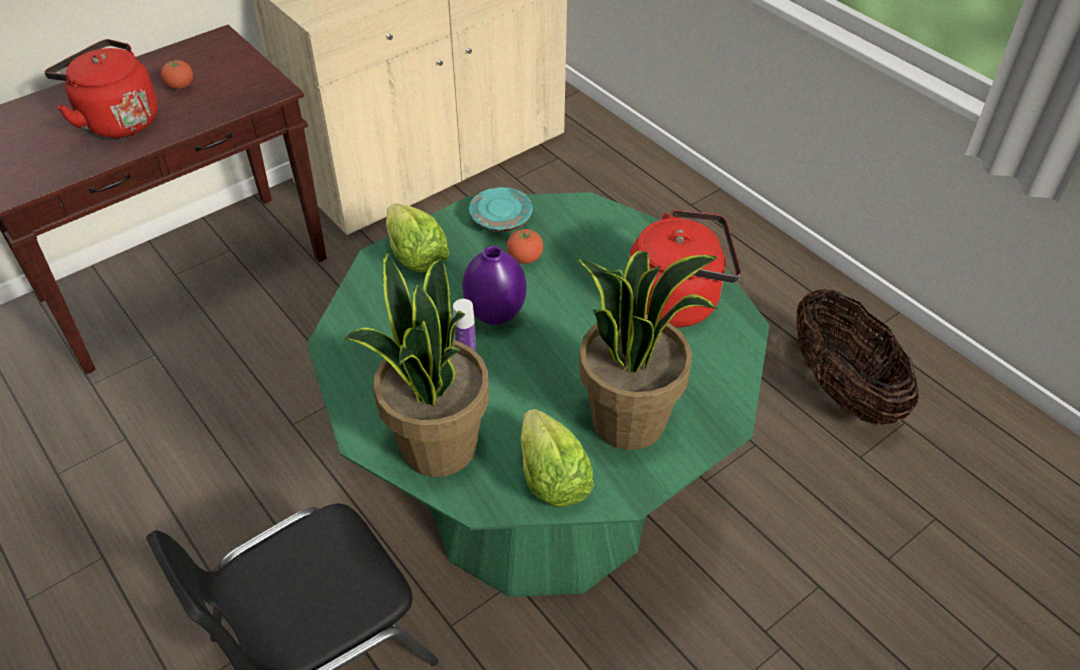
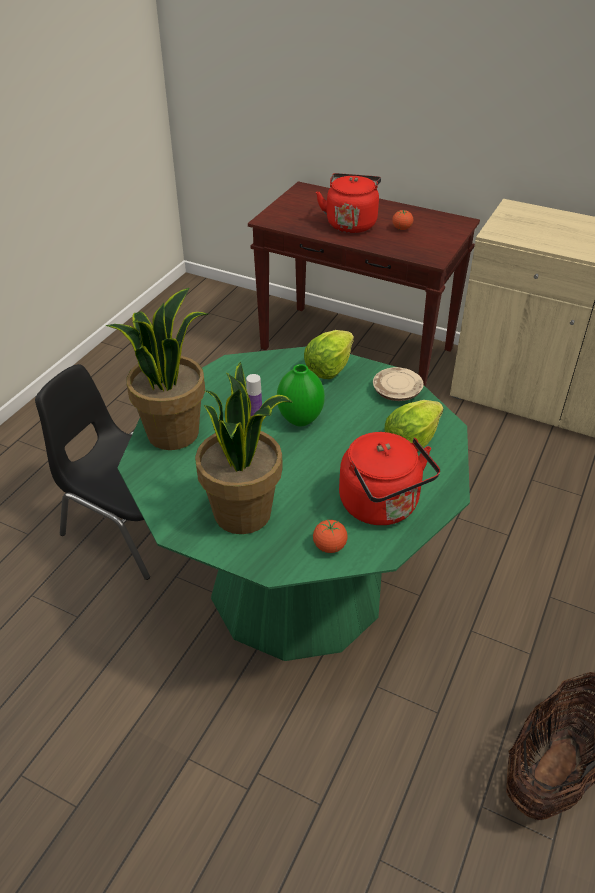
camera: 65 degrees right, 5 degrees down
(496, 315) = (300, 420): purple vase -> green vase
(501, 219) = (397, 392): turquoise plate -> beige plate
(525, 258) = (365, 415): tomato -> tomato (329, 546)
(551, 478) = (172, 490): lettuce -> lettuce (412, 441)

